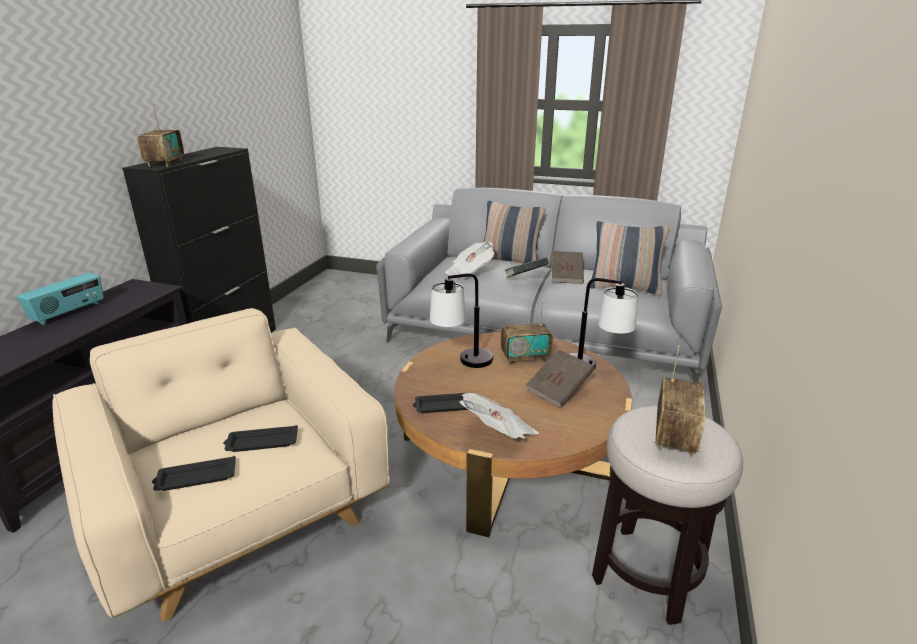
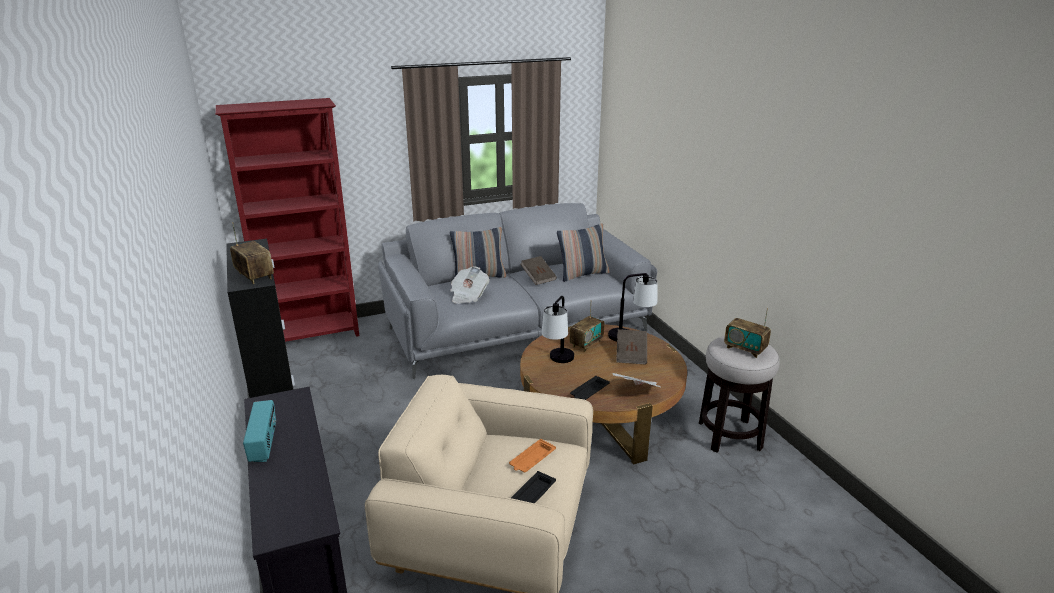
camera: 40 degrees left, 0 degrees up
(261, 443) = (532, 459): black tray -> orange tray
(367, 282) = (312, 336): none -> red bookcase
(525, 279) = (515, 288): book -> none
(674, 436) = (745, 349): radio -> radio turned 150 degrees clockwise

